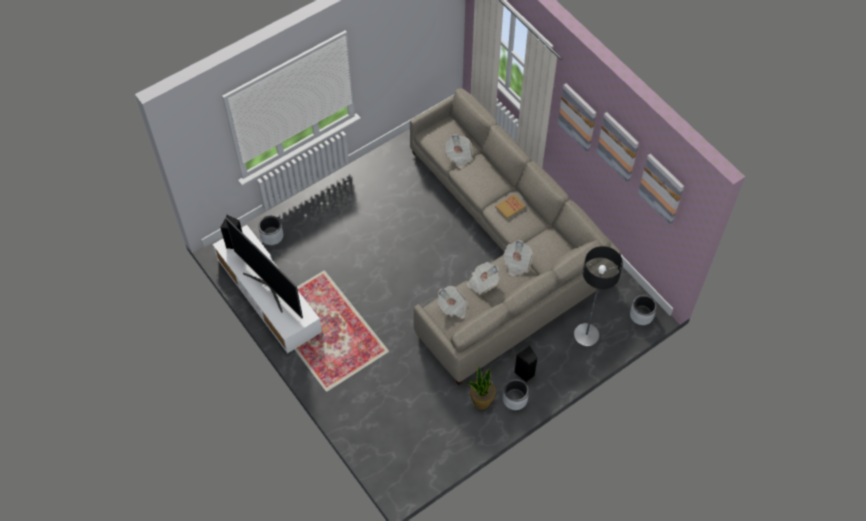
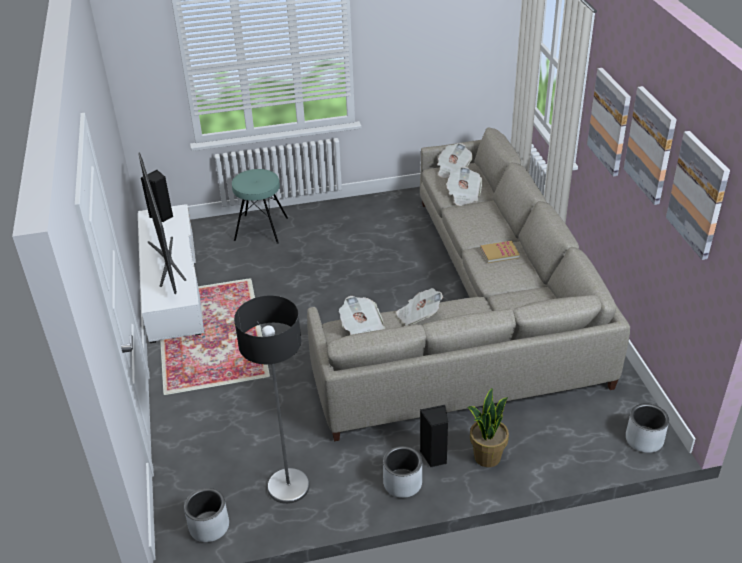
camera: 25 degrees right, 20 degrees down
(271, 236) = (217, 235): grey planter -> grey planter (209, 526)
(302, 218) = (261, 229): none -> turquoise stool
(481, 401) = (354, 470): potted plant -> potted plant (486, 456)
(516, 263) = (476, 308): newspaper -> newspaper (452, 170)
(586, 335) = (548, 439): floor lamp -> floor lamp (289, 486)

